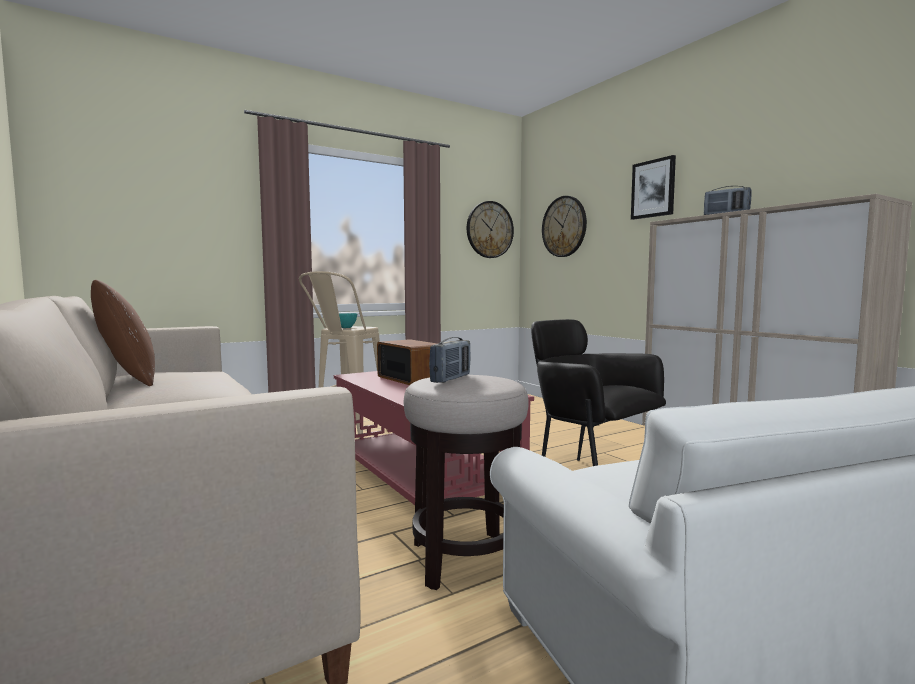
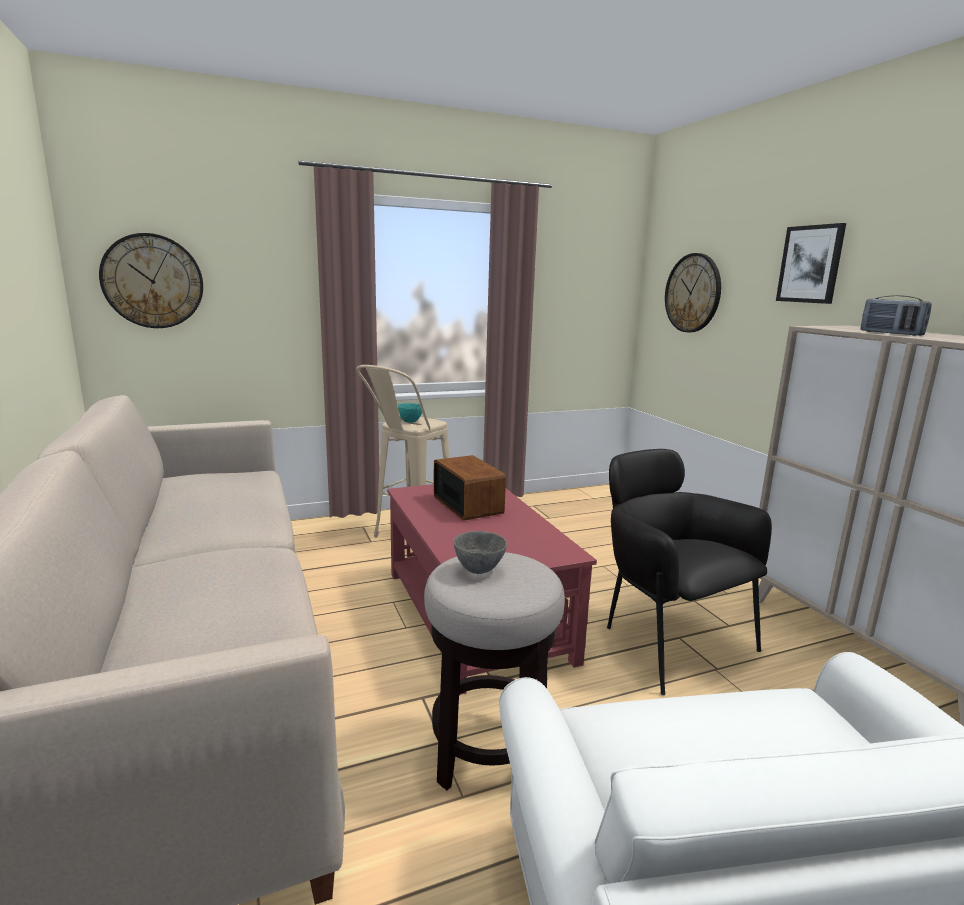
camera: 10 degrees right, 10 degrees up
(127, 380) = (171, 496): brown pillow -> none
(451, 379) = (479, 569): radio -> grey bowl
(489, 229) = (599, 288): wall clock -> wall clock (153, 281)

